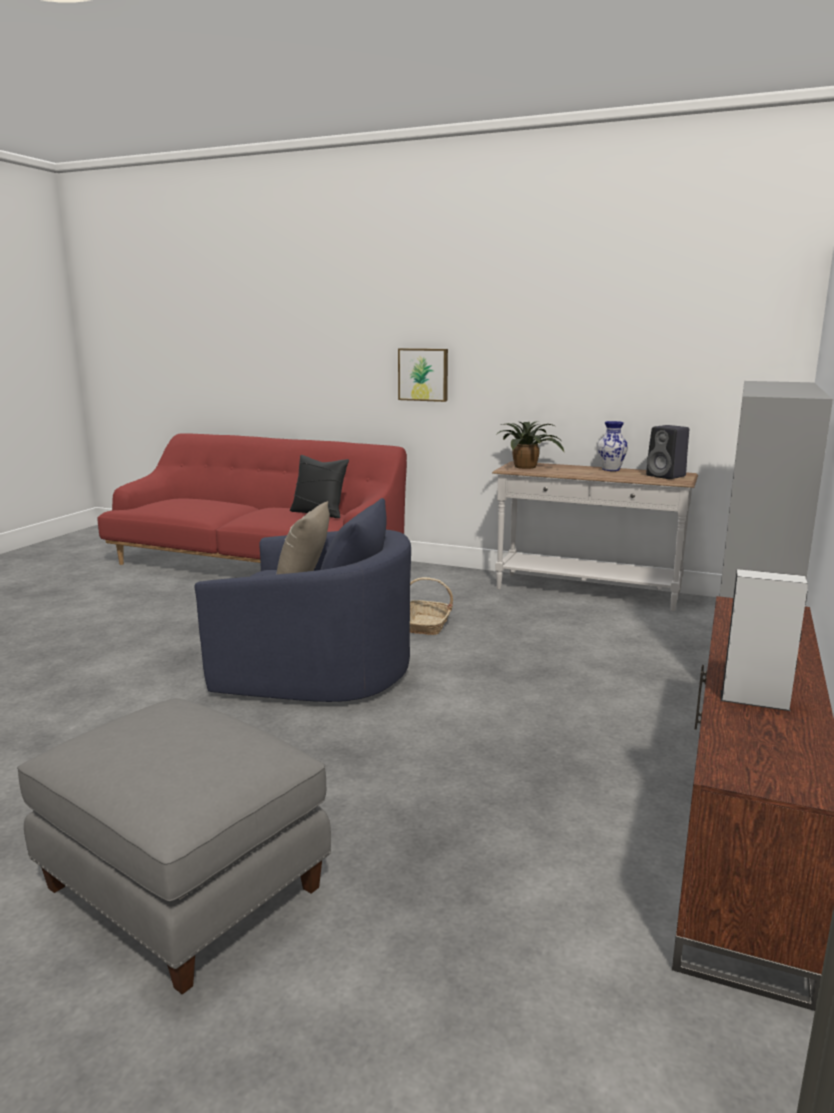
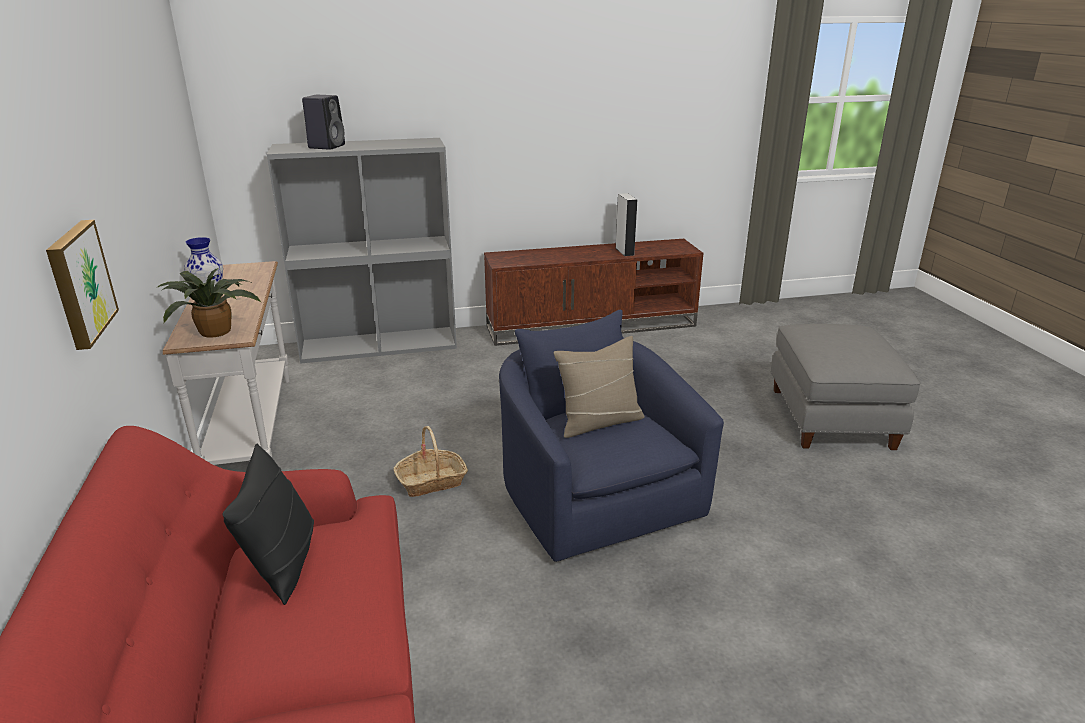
camera: 125 degrees left, 10 degrees up
(667, 476) = (238, 271): black speaker -> black speaker (327, 146)

